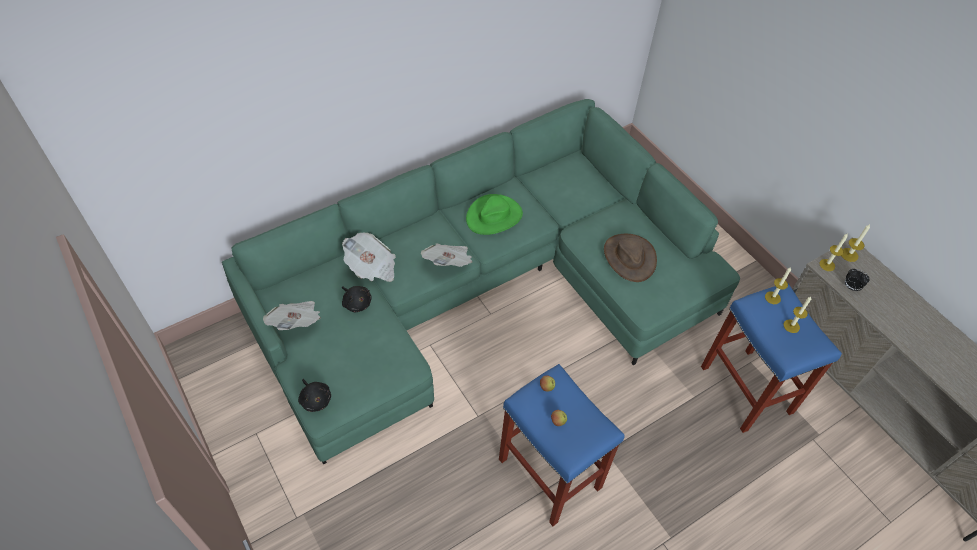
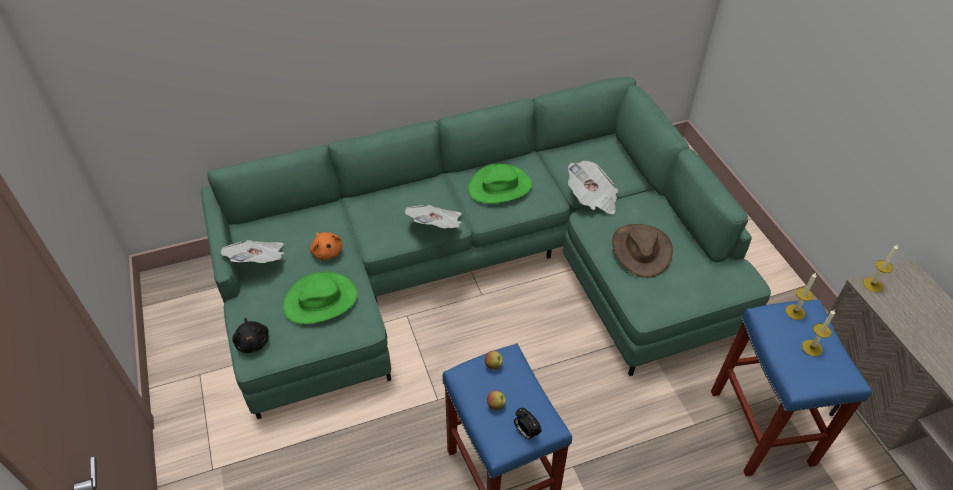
camera: 15 degrees right, 5 degrees down
(356, 303) = (327, 251): black plush toy -> orange plush toy
(365, 350) = (320, 300): none -> green hat
(372, 267) = (354, 219): newspaper -> newspaper (592, 198)
(849, 254) = (904, 277): candle -> none
(850, 287) = (898, 314): alarm clock -> alarm clock (526, 432)

